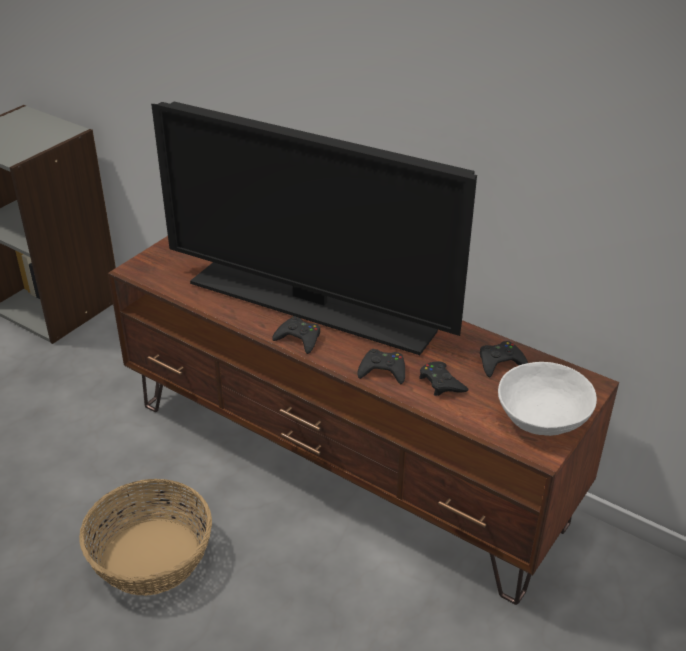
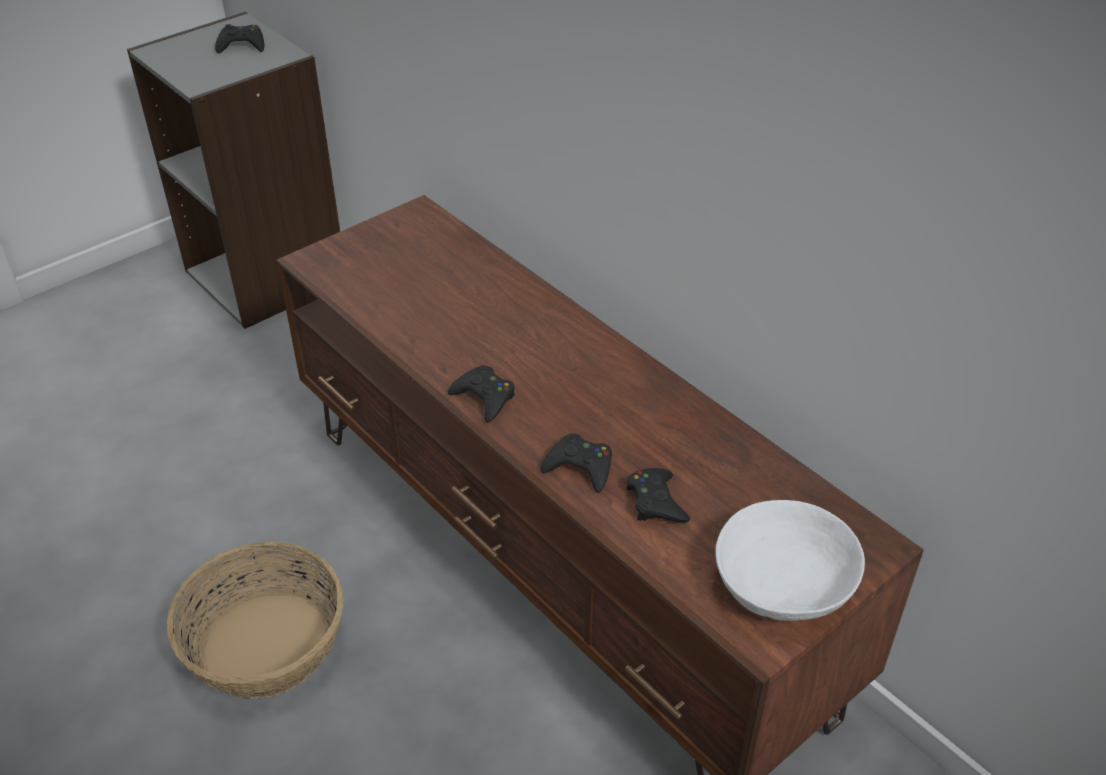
camera: 15 degrees right, 5 degrees up
(312, 307) = (521, 352): television -> none
(500, 363) = (754, 486): black game controller -> black game controller (242, 45)

